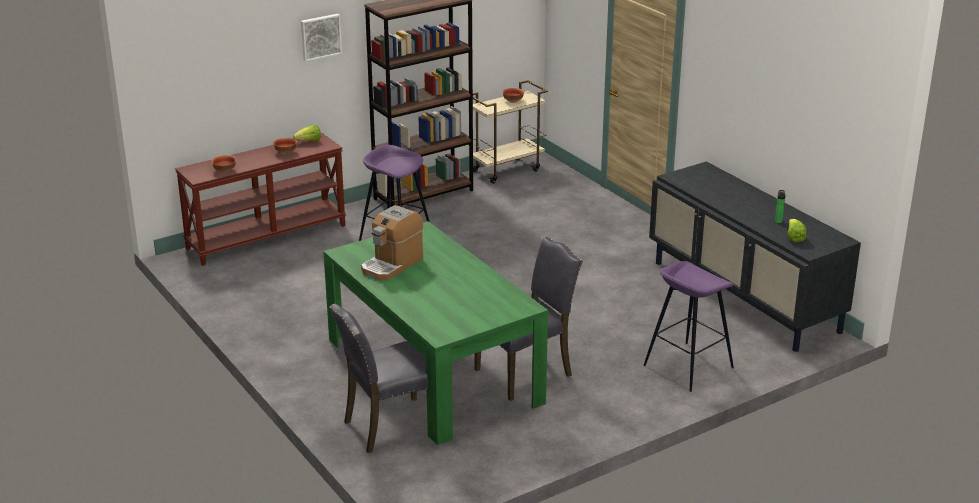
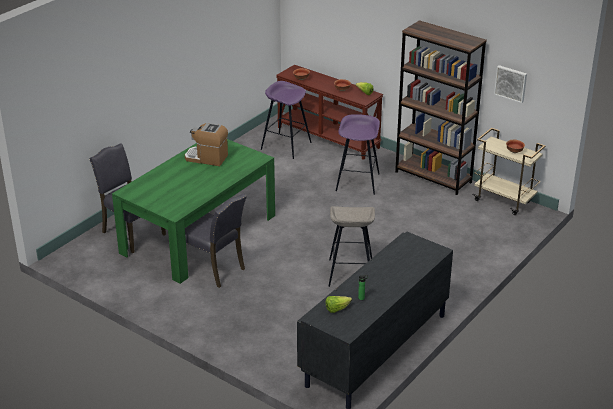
camera: 70 degrees right, 5 degrees up
(320, 36) = (390, 28): picture -> picture (511, 83)
(592, 283) = (350, 273): none -> grey stool
(687, 366) = (255, 336): purple stool -> purple stool (286, 146)

